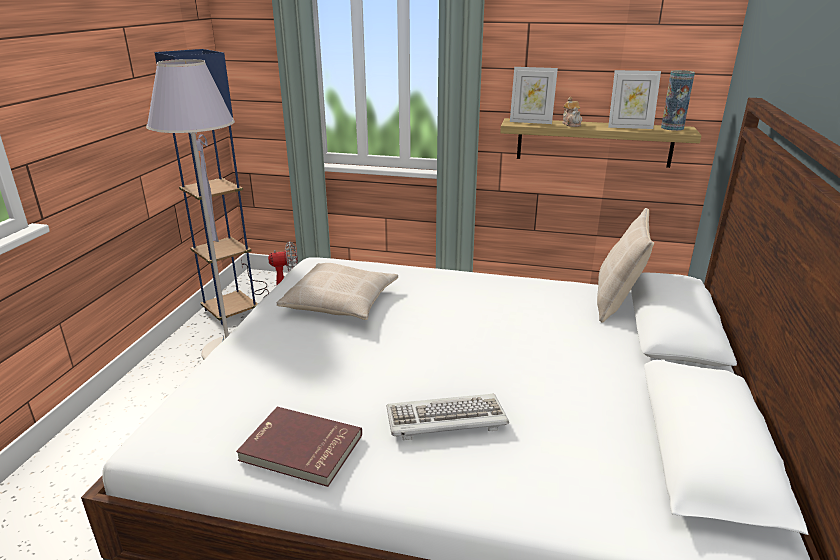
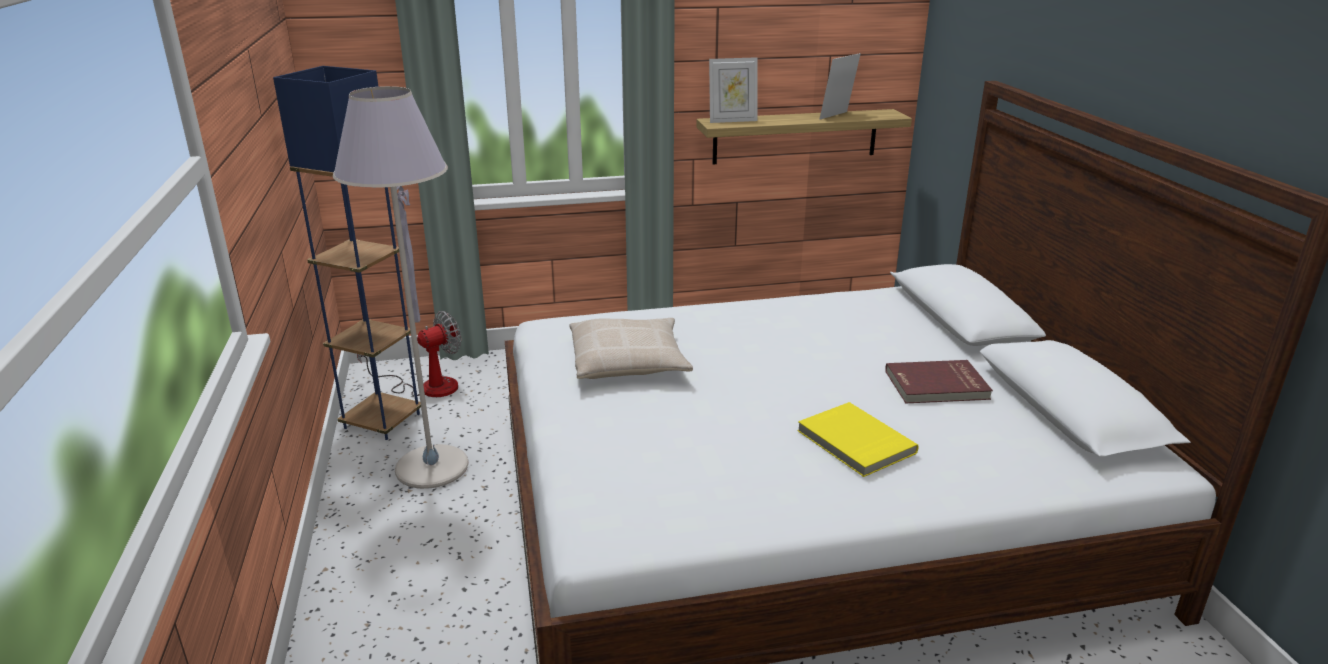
camera: 25 degrees left, 0 degrees up
(300, 449) = (753, 504): red book -> red book (937, 386)
(445, 419) = (854, 442): keyboard -> yellow book
(571, 124) = (777, 119): teapot -> none
(617, 302) = (896, 304): beige pillow -> none
(629, 127) = (837, 116): picture frame -> picture frame turned 150 degrees clockwise
(672, 128) = (877, 113): vase -> none

